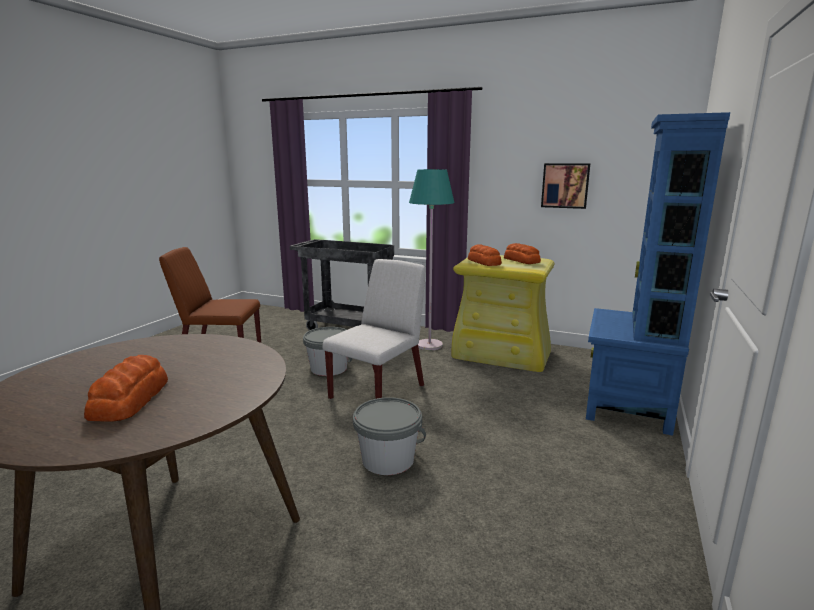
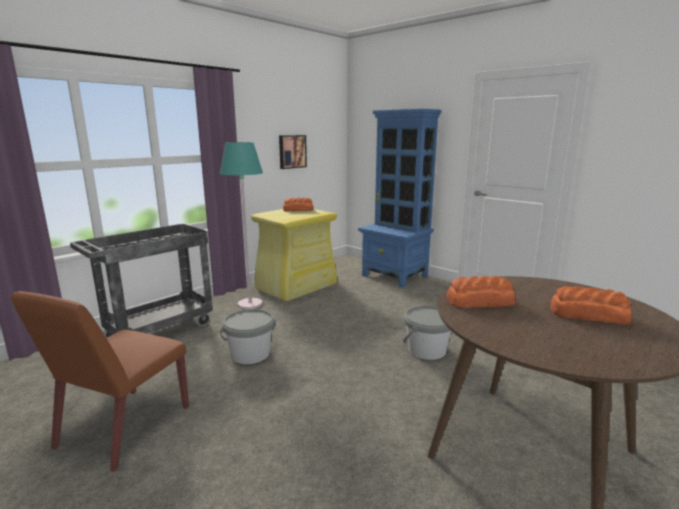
camera: 70 degrees left, 0 degrees up
(378, 391) = (321, 338): white chair -> none
(484, 262) = (290, 216): bread -> bread (480, 302)

